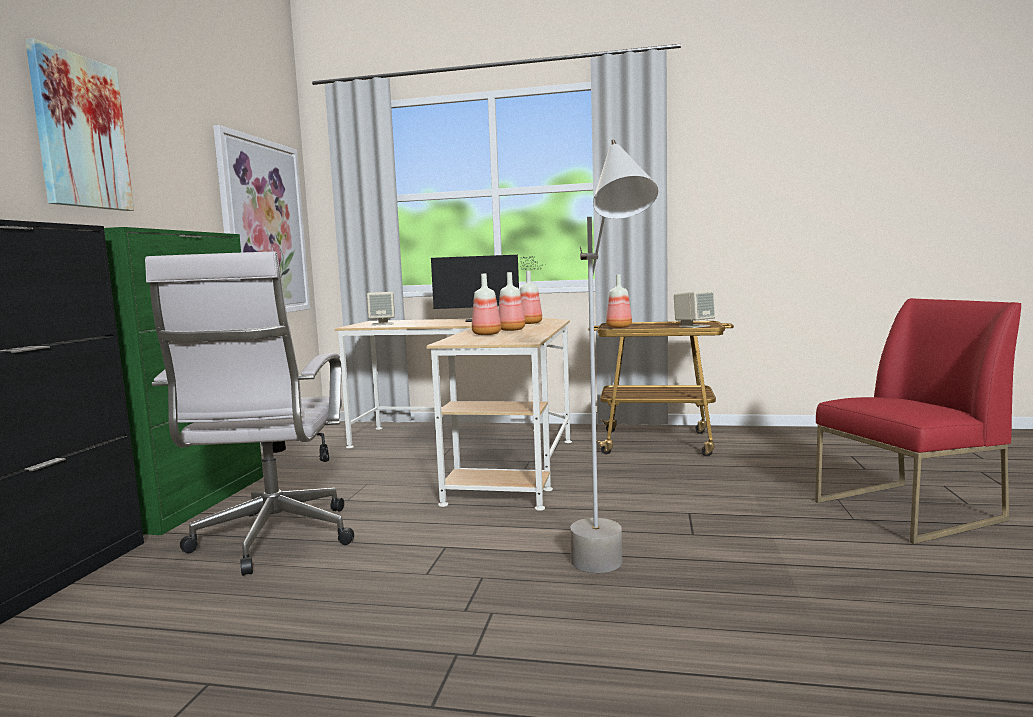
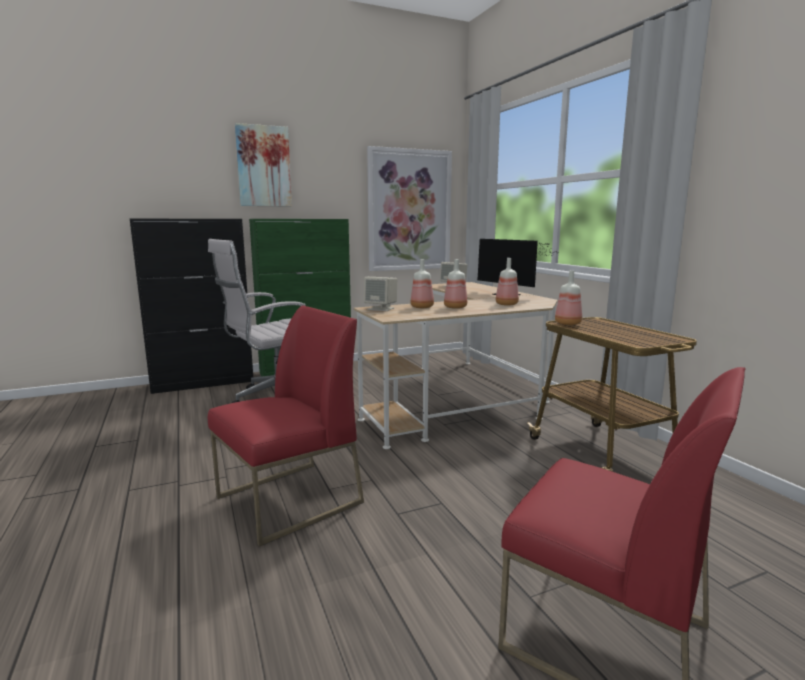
camera: 55 degrees right, 5 degrees up
(611, 581) = (289, 501): grey floor lamp -> red chair
(694, 326) = (634, 339): beige speaker -> beige speaker (381, 308)

